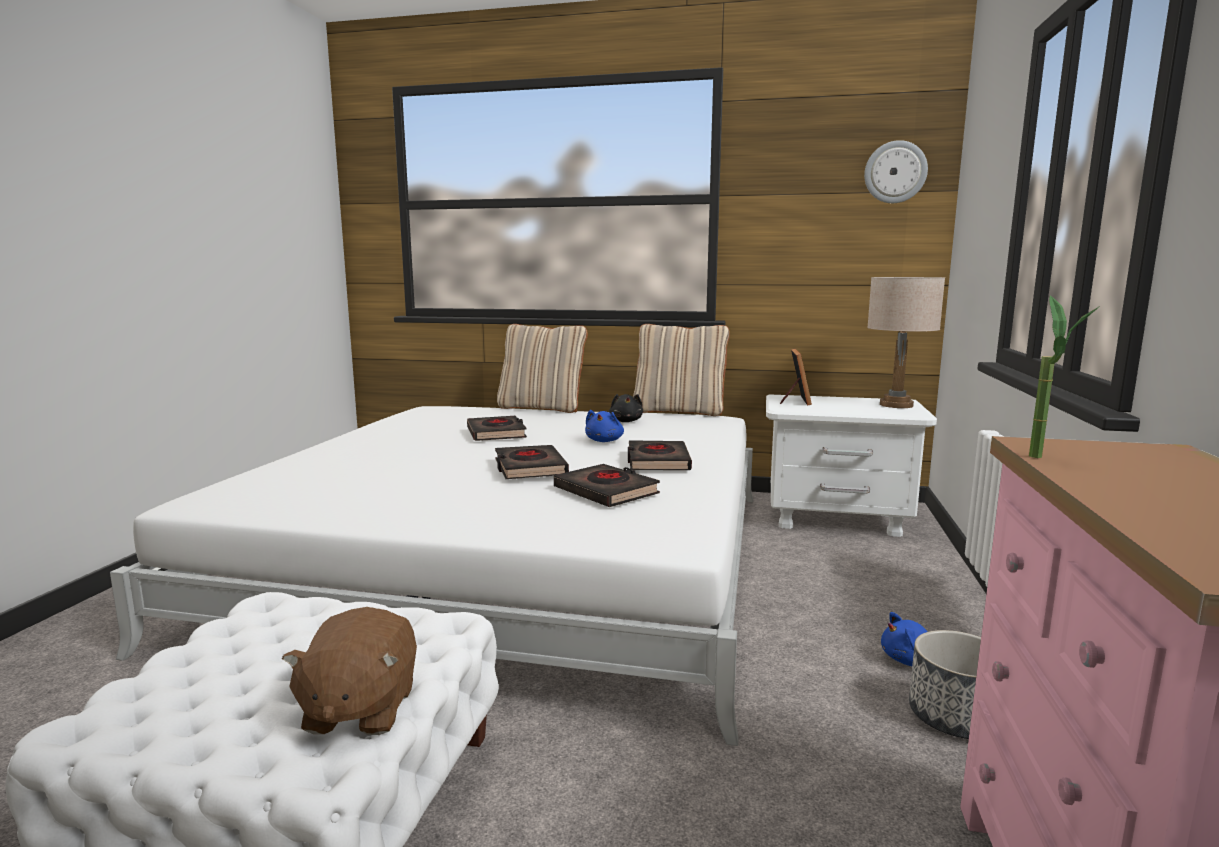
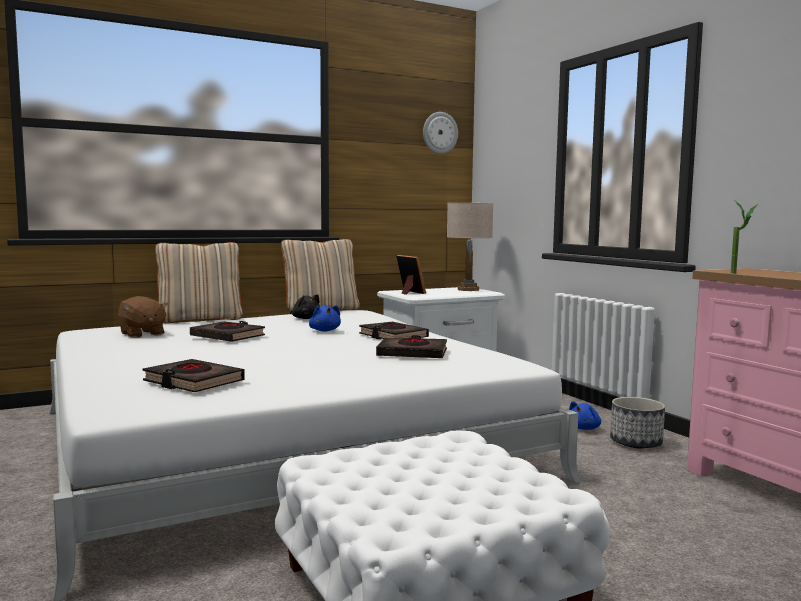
camera: 40 degrees left, 5 degrees down
(359, 709) = (515, 476): brown plush toy -> brown plush toy (142, 334)
(530, 468) = (328, 350): black book -> black book (193, 382)

